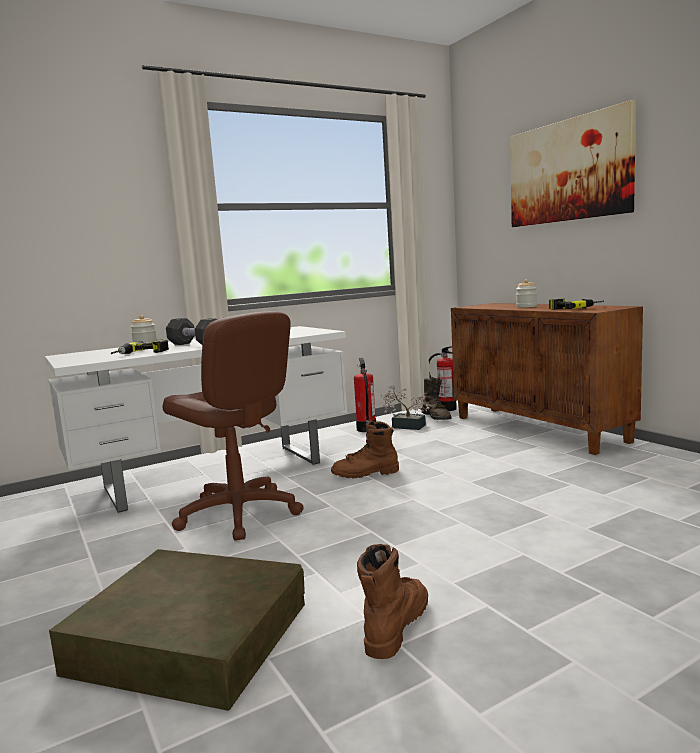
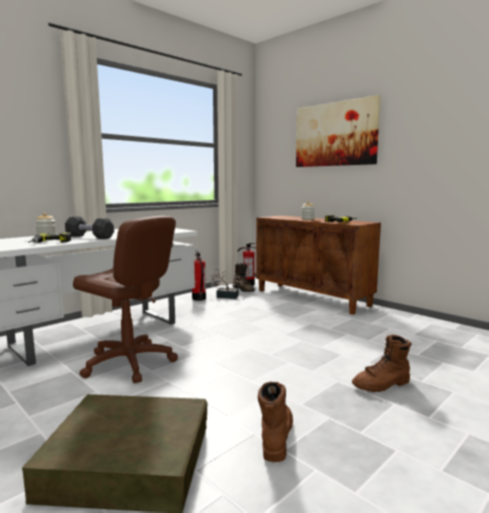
camera: 15 degrees left, 0 degrees up
(365, 474) = (211, 330): brown boot -> brown boot (382, 385)

